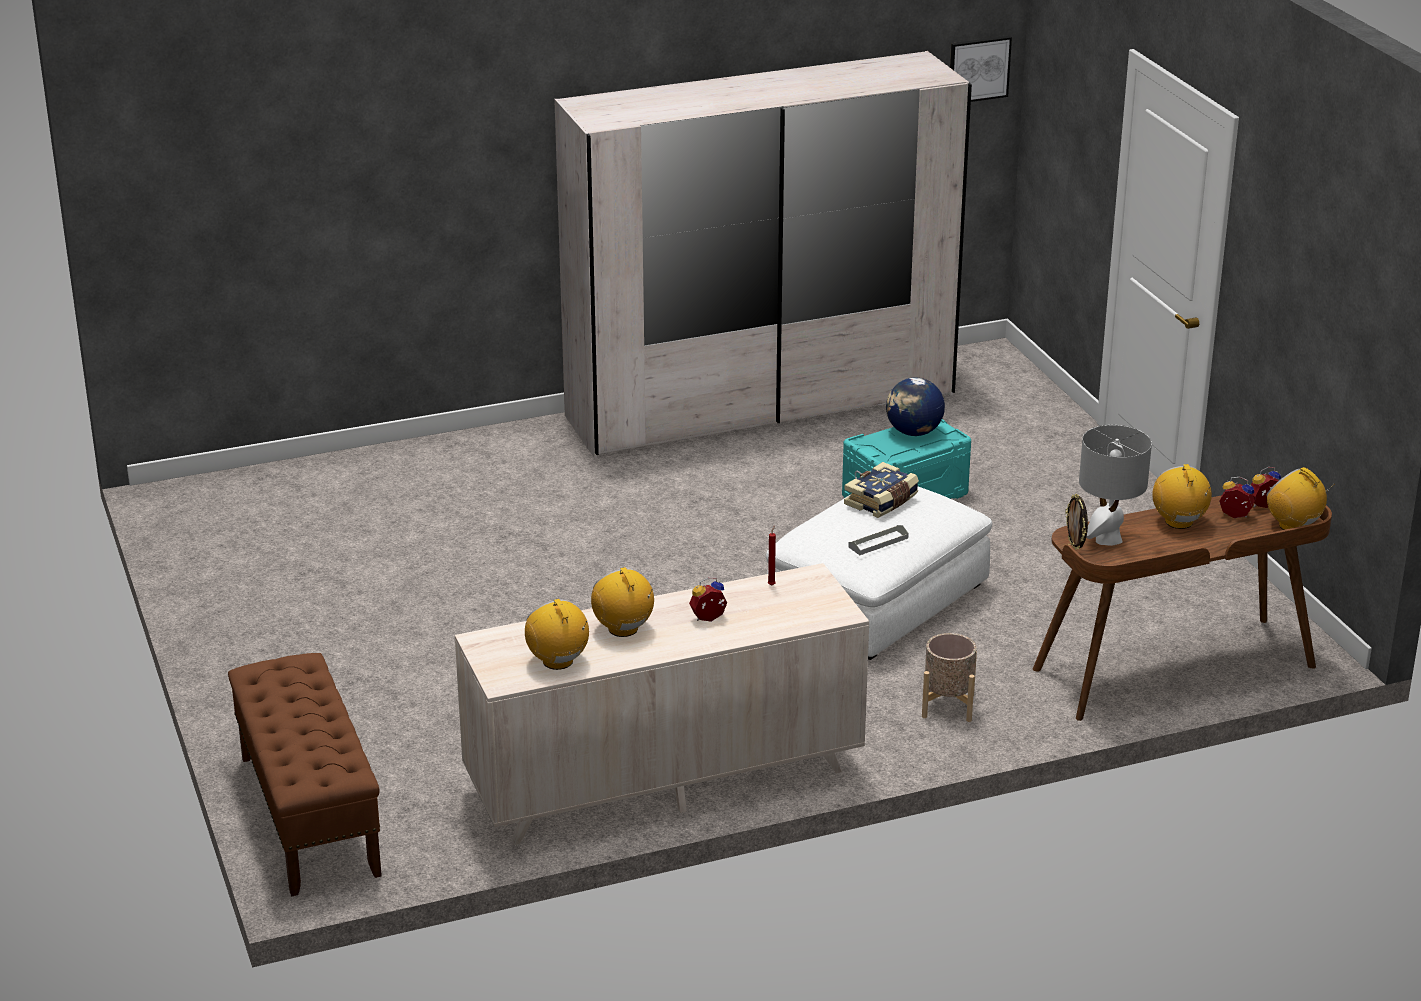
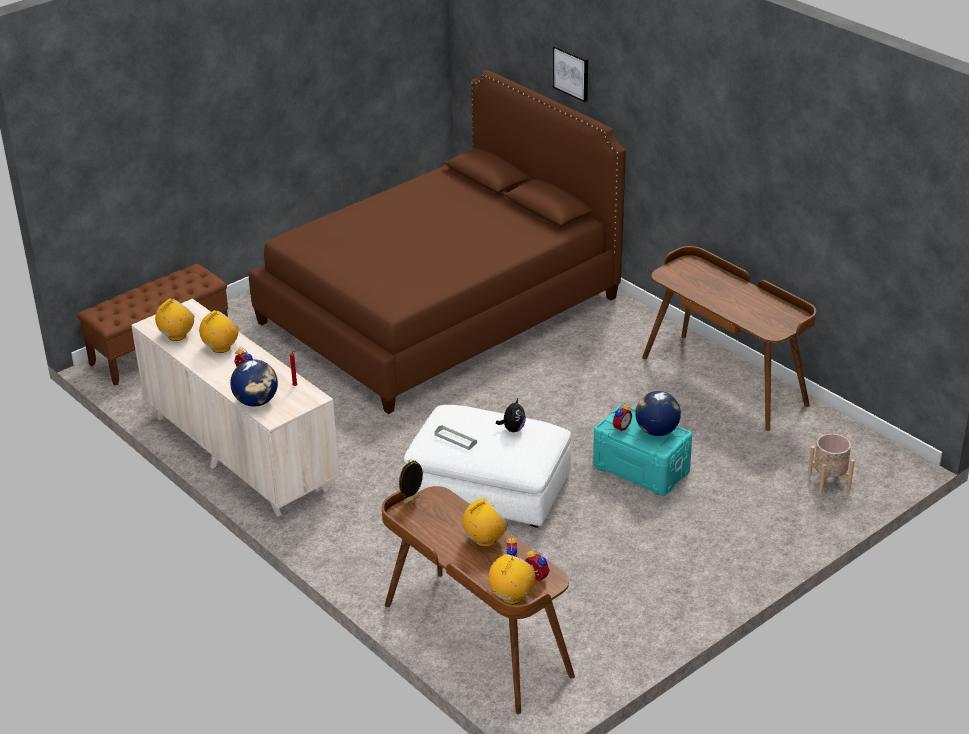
camera: 70 degrees right, 5 degrees up
(428, 554) = (440, 309): none -> brown bed
(762, 405) = (725, 380): white wardrobe -> brown desk
(791, 620) = (256, 402): none -> globe
(882, 501) = (513, 429): book -> plush toy
(890, 451) = (620, 427): none -> alarm clock
(948, 705) = (374, 544): beige planter -> beige planter (829, 481)
(978, 69) = (936, 236): picture -> picture (571, 73)
(1107, 539) = (440, 511): grey table lamp -> none

